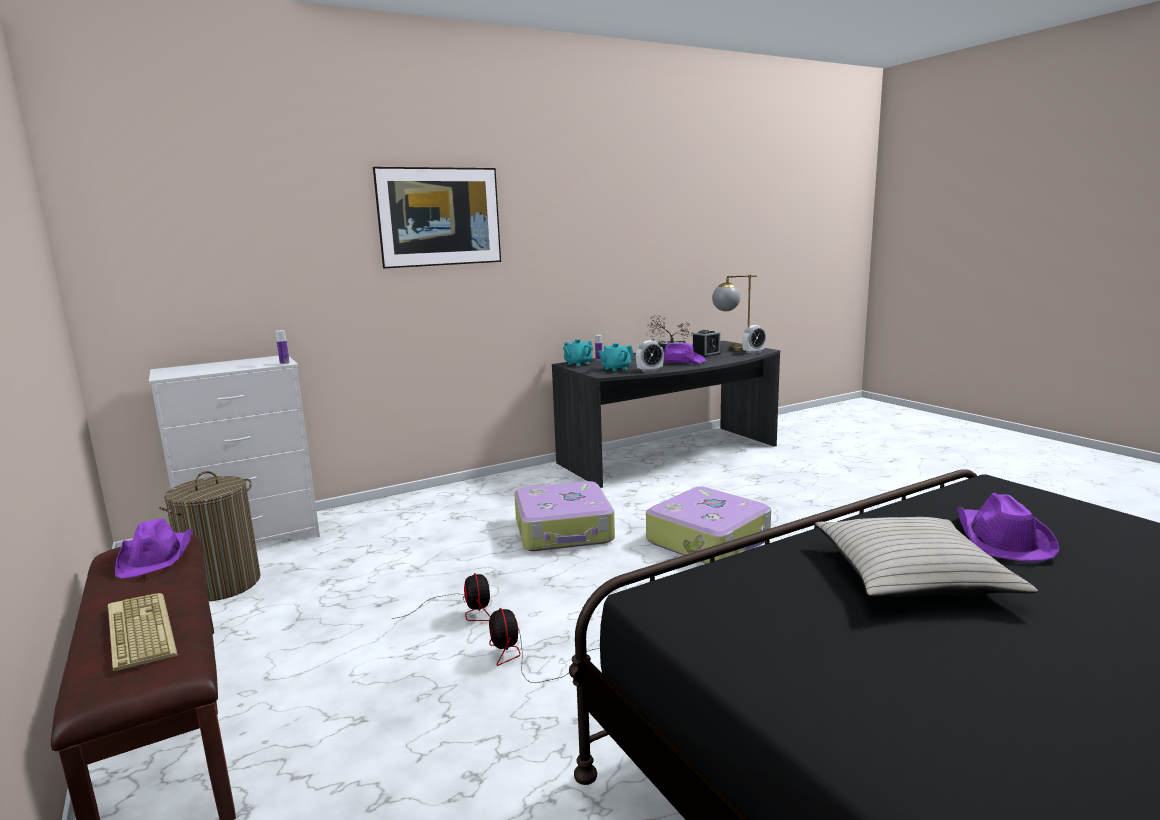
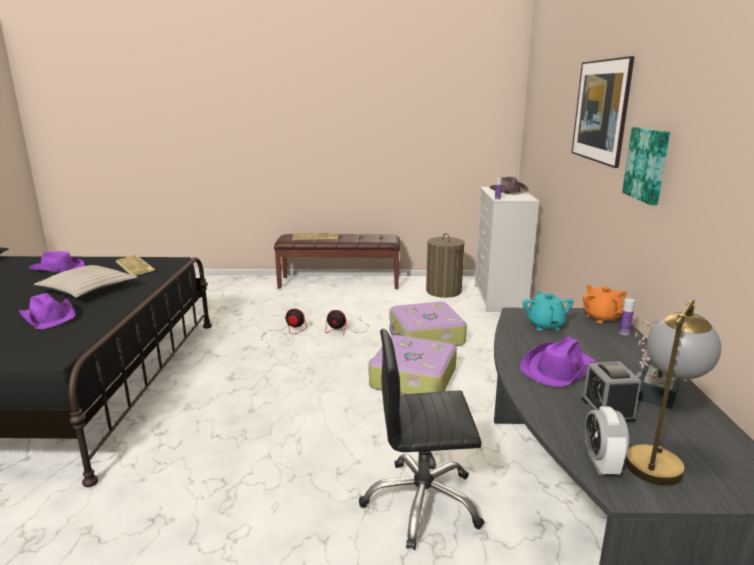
camera: 120 degrees right, 5 degrees up
(157, 555) = (375, 238): purple hat -> purple hat (57, 269)
(207, 367) = (508, 191): none -> brown hat
(546, 249) = (648, 164): none -> picture
(578, 363) = (601, 317): turquoise teapot -> orange teapot
(649, 370) = (513, 336): alarm clock -> none
(709, 540) = (322, 427): suitcase -> suitcase (425, 336)
(730, 487) = (422, 503): none -> black office chair
(757, 610) = (136, 266): none -> keyboard

